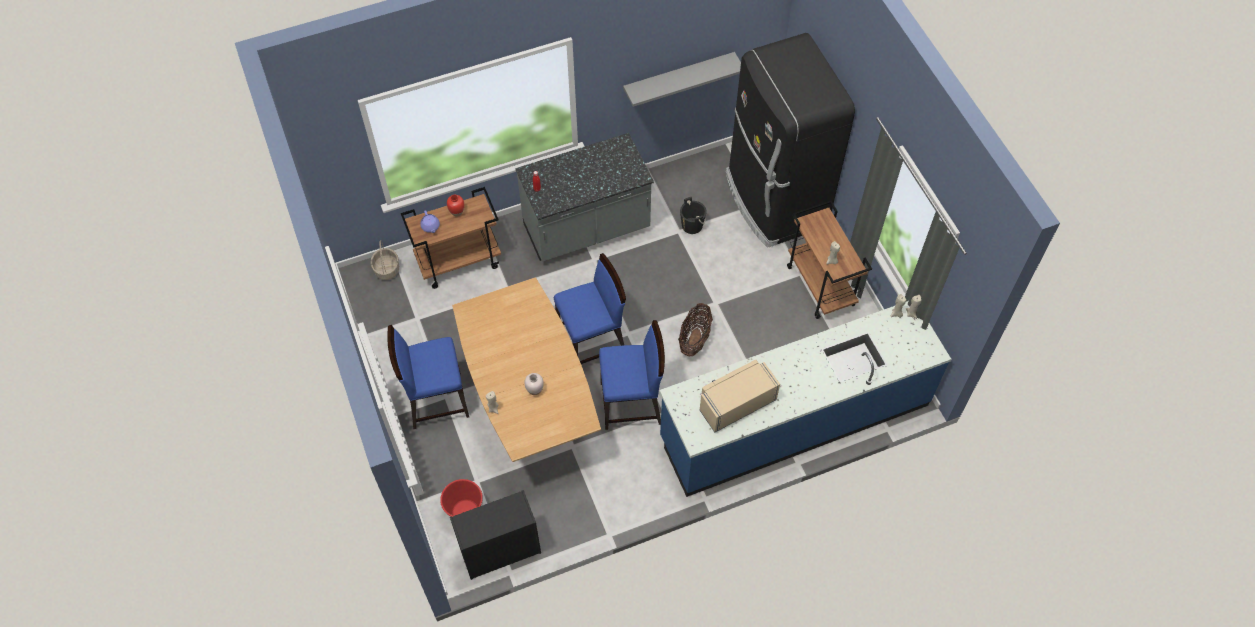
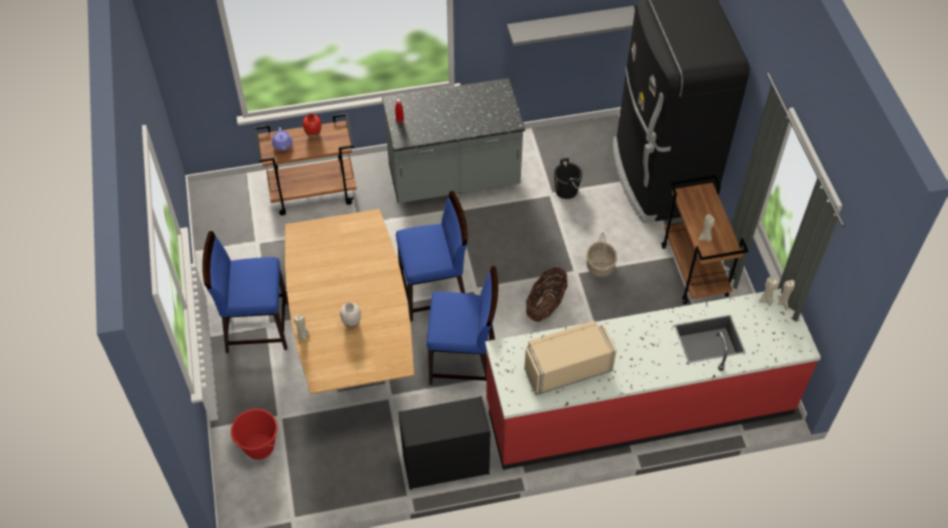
camera: 10 degrees right, 5 degrees down
(386, 269) = (237, 190): basket -> basket (600, 265)
(499, 551) = (286, 494): black dresser -> black dresser (444, 465)
(794, 420) = (638, 407): blue counter -> red counter

